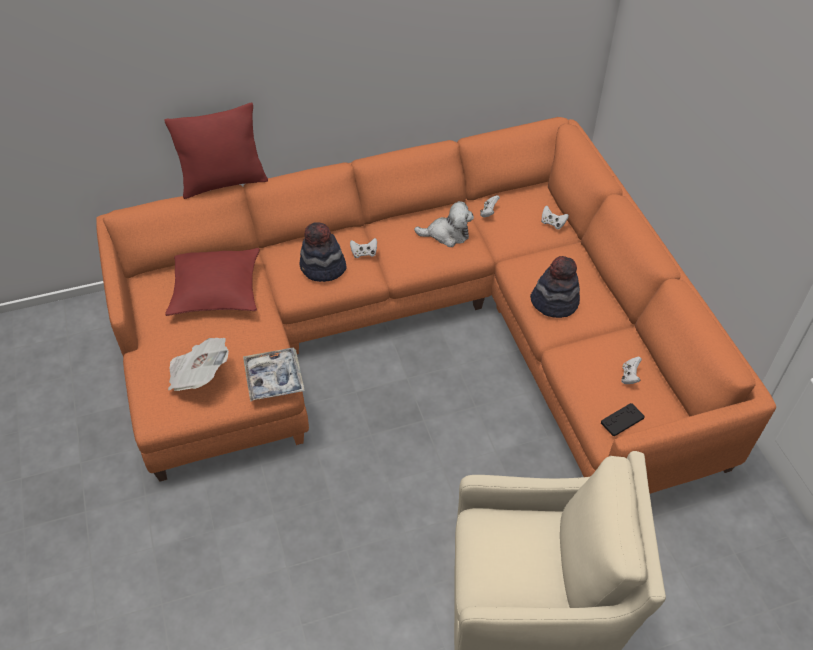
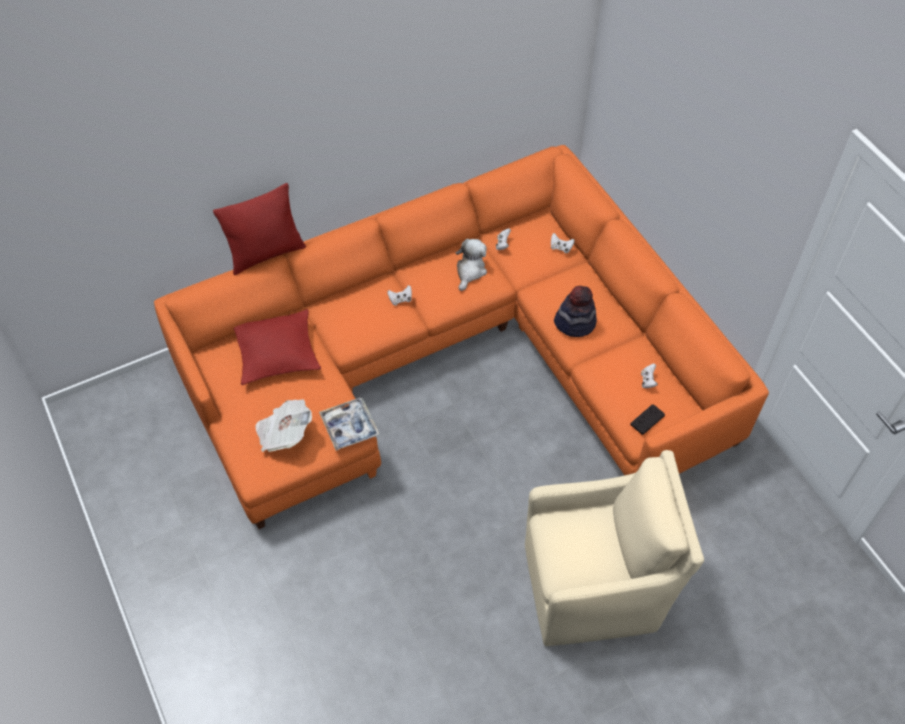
camera: 10 degrees left, 5 degrees up
(323, 268) = (367, 319): hat -> none
(447, 234) = (470, 271): plush toy -> plush toy turned 60 degrees counterclockwise

